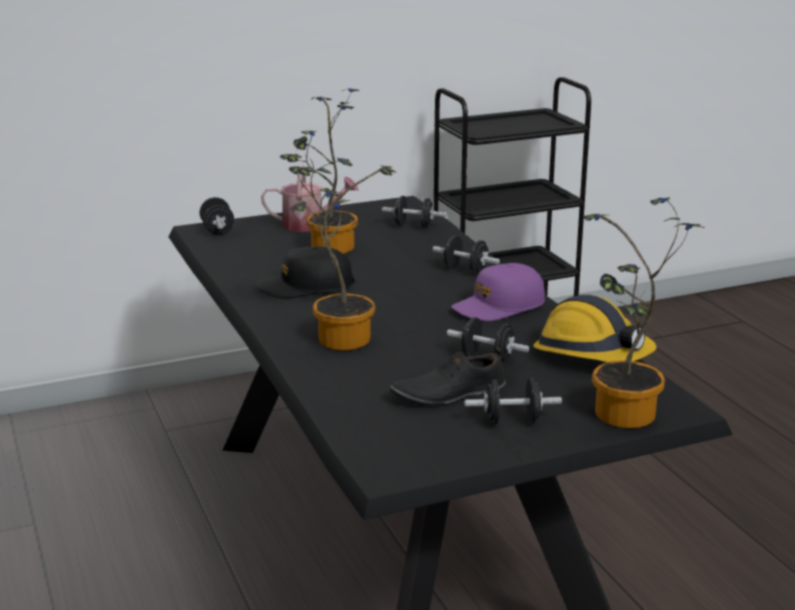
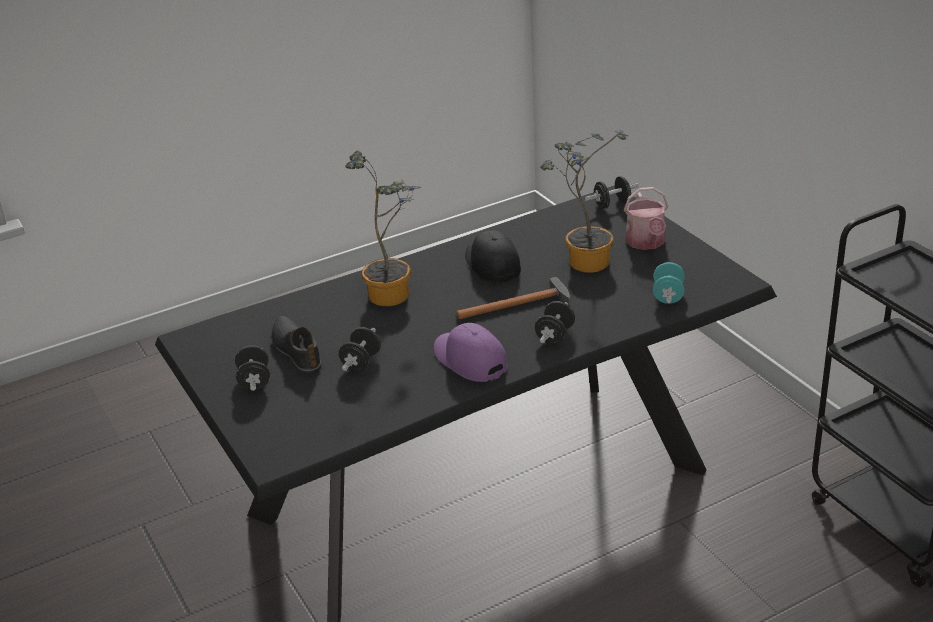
camera: 85 degrees right, 10 degrees up
(399, 280) = (518, 304): none -> hammer
(413, 226) = (668, 296): black dumbbell -> turquoise dumbbell
(592, 354) = (374, 414): hard hat -> none
(623, 419) = (256, 432): potted plant -> none

